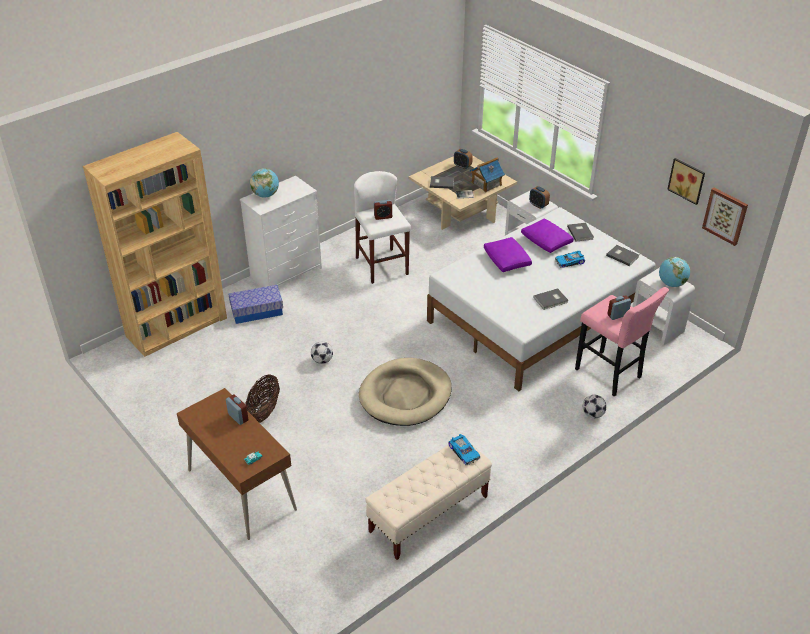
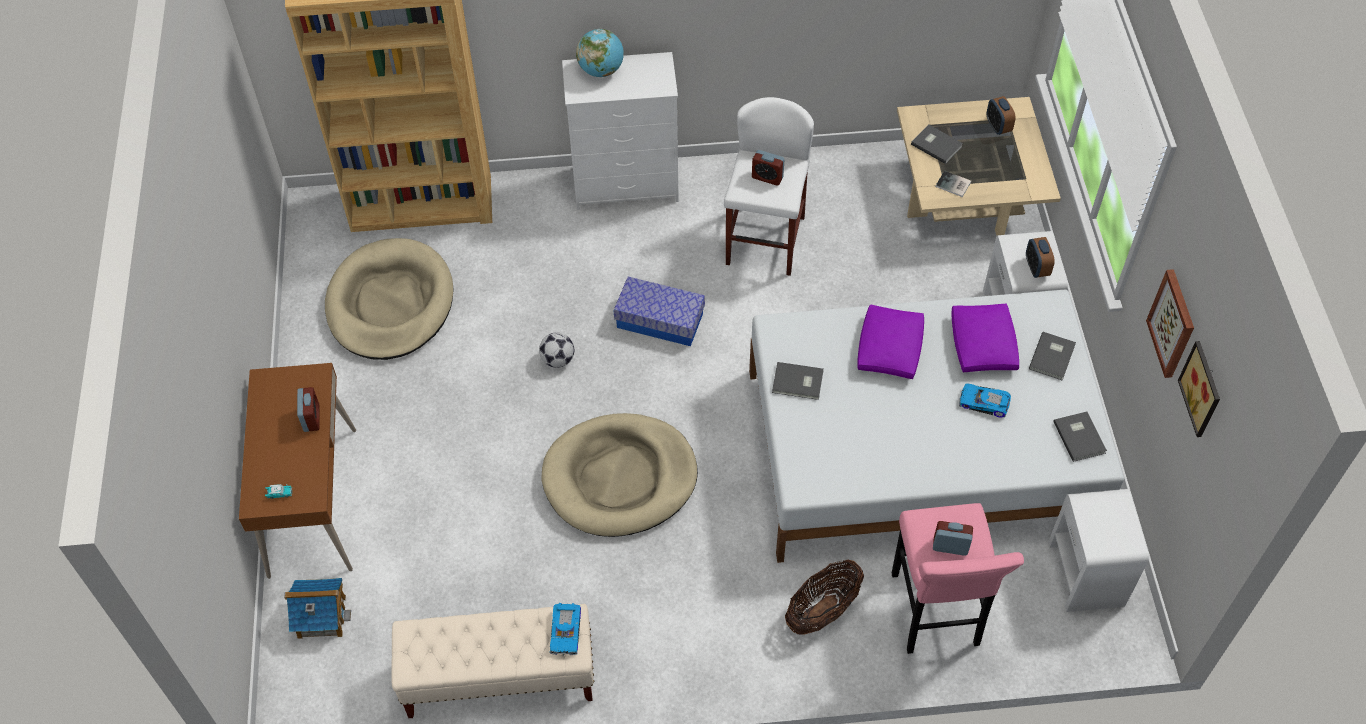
camera: 35 degrees right, 15 degrees up
(200, 378) = (390, 303): none -> beige dog bed
(257, 311) = (538, 232): storage box -> storage box (660, 320)
(264, 411) = (426, 399): basket -> basket (822, 610)
(486, 184) = (1005, 179): toy house -> toy house (321, 616)
(551, 300) = (891, 458): grey book -> grey book (798, 383)
(593, 414) = (849, 664): football -> none
(671, 284) = (1113, 531): globe -> none
(725, 216) = (1222, 487): picture -> picture (1172, 323)

